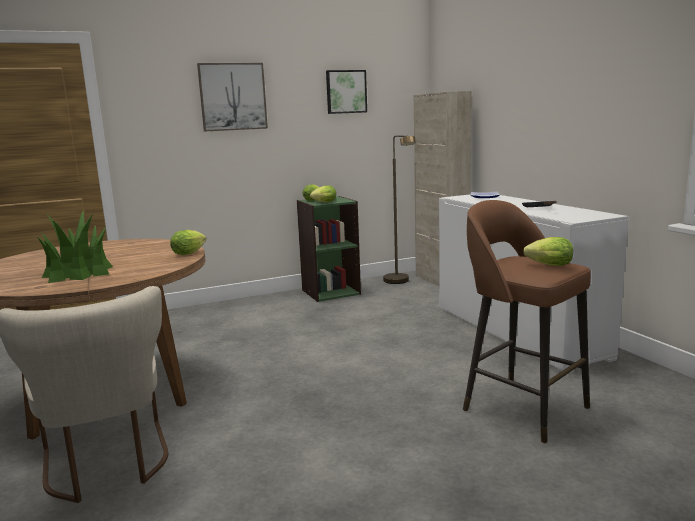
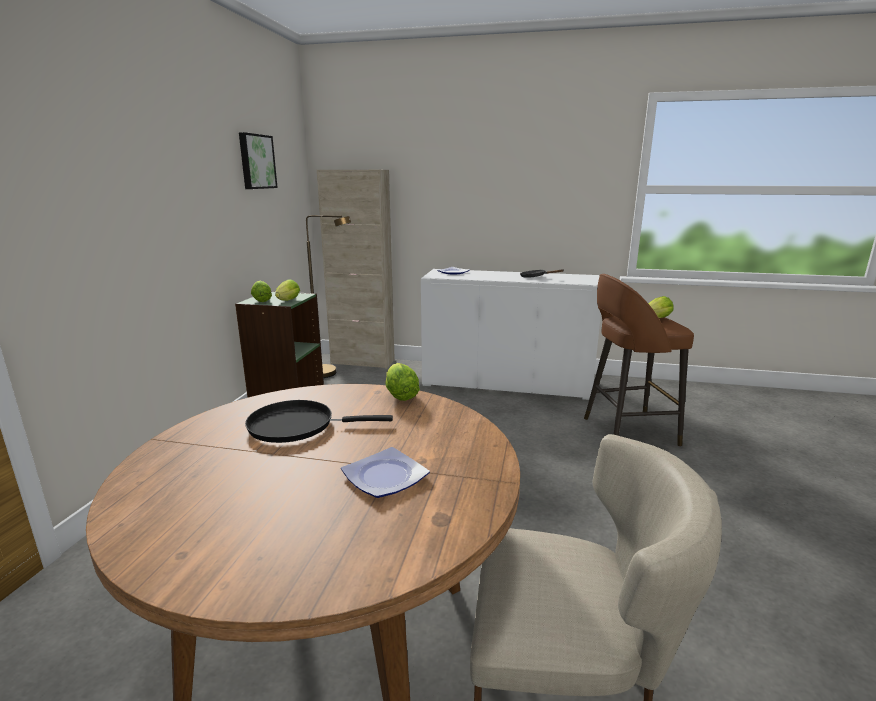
camera: 55 degrees left, 5 degrees up
(78, 272) = (385, 476): potted plant -> plate
(124, 251) = (297, 426): none -> black frying pan
(233, 97) = (154, 161): picture -> none

